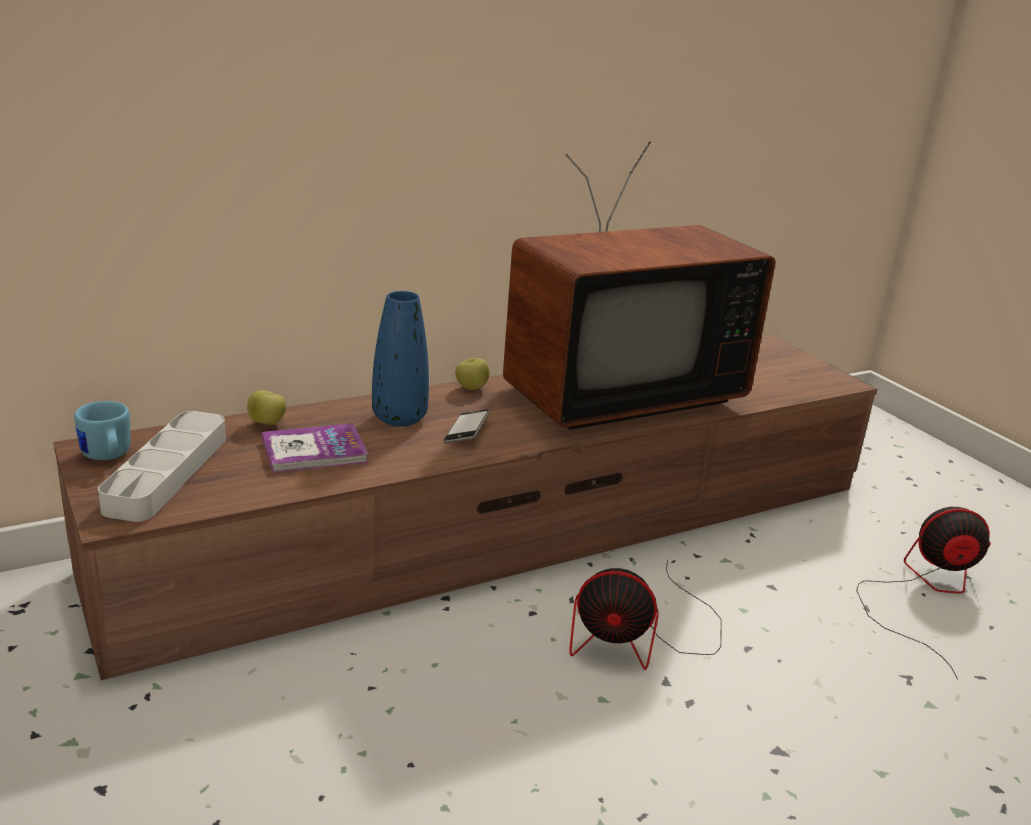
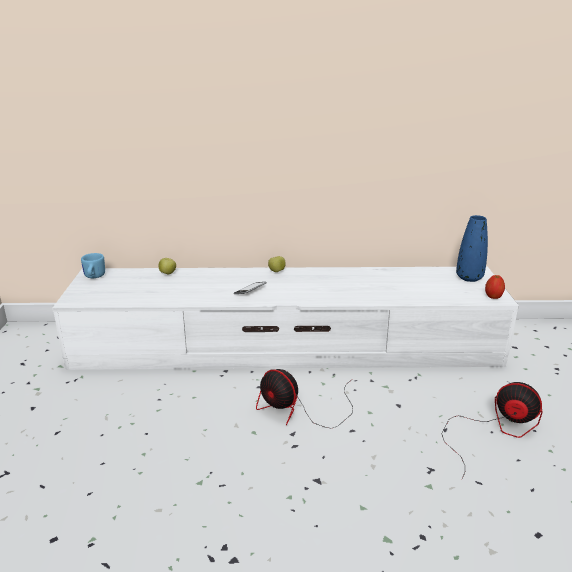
camera: 30 degrees right, 0 degrees up
(167, 472) = (108, 287): grey tray -> none
(314, 451) = (174, 288): book -> none
(399, 418) = (226, 280): blue vase -> blue vase (469, 278)
(505, 523) = (285, 344): brown tv stand -> white tv stand
(613, 395) = (346, 285): television -> none
(833, 380) = (493, 296): none -> apple

